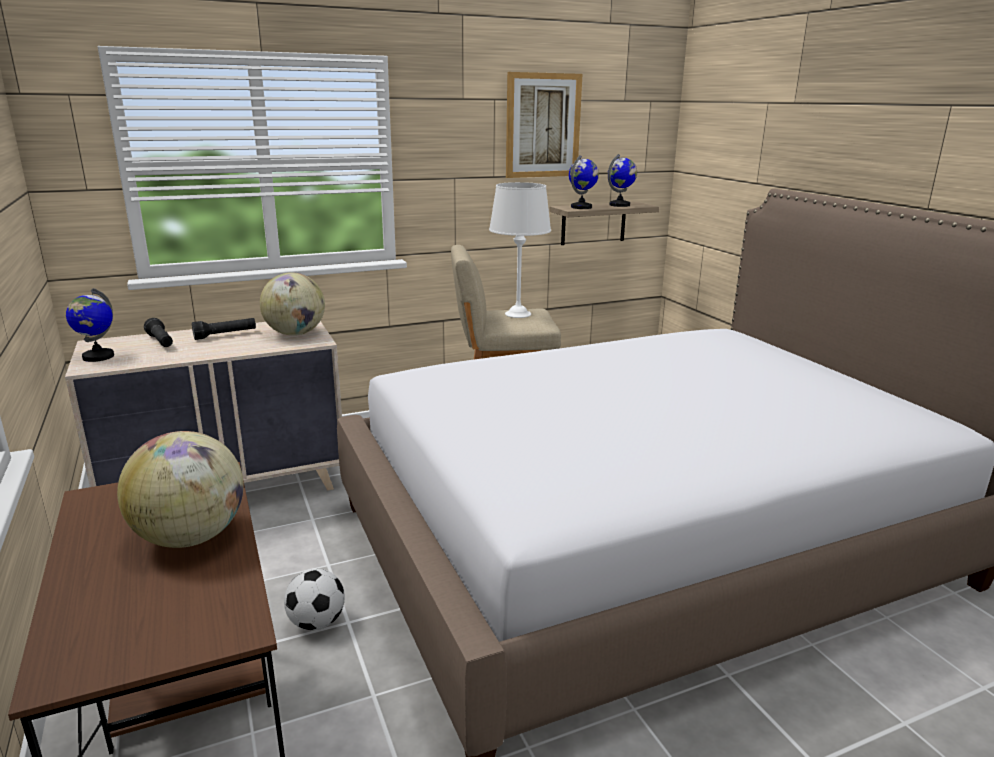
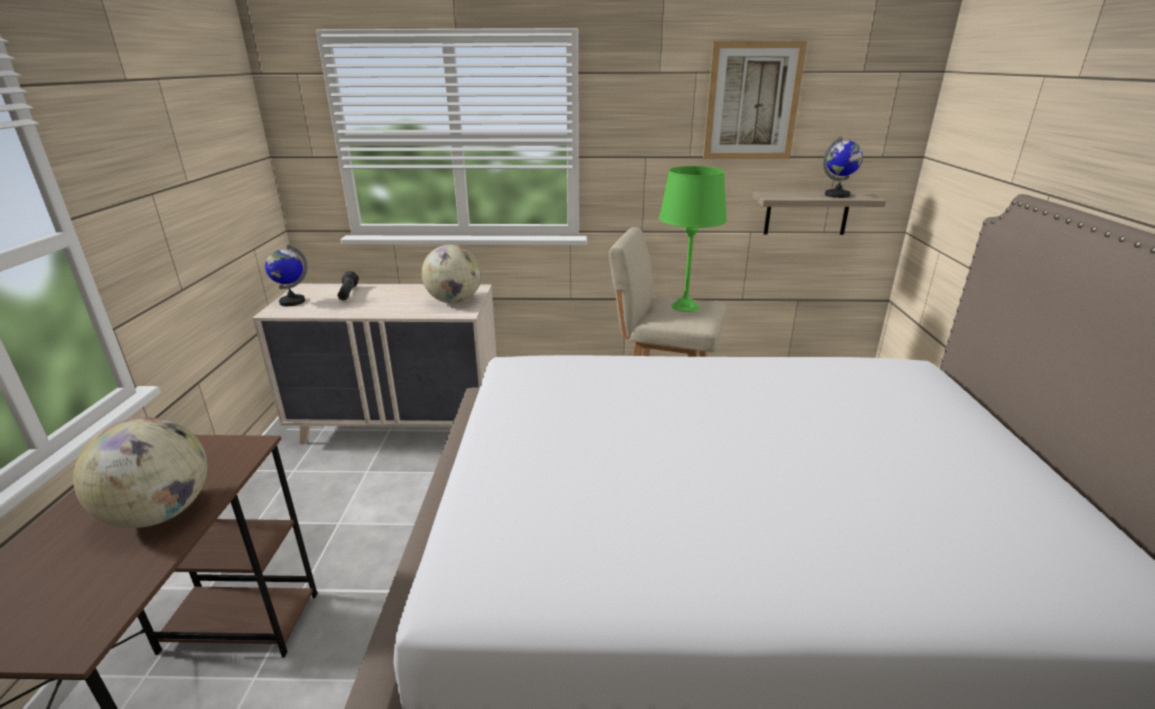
camera: 25 degrees right, 5 degrees up
(225, 335) = (400, 294): black flashlight -> none
(316, 622) = (373, 582): football -> none
(518, 314) = (685, 306): white table lamp -> green table lamp
(581, 207) = (786, 195): globe -> none

